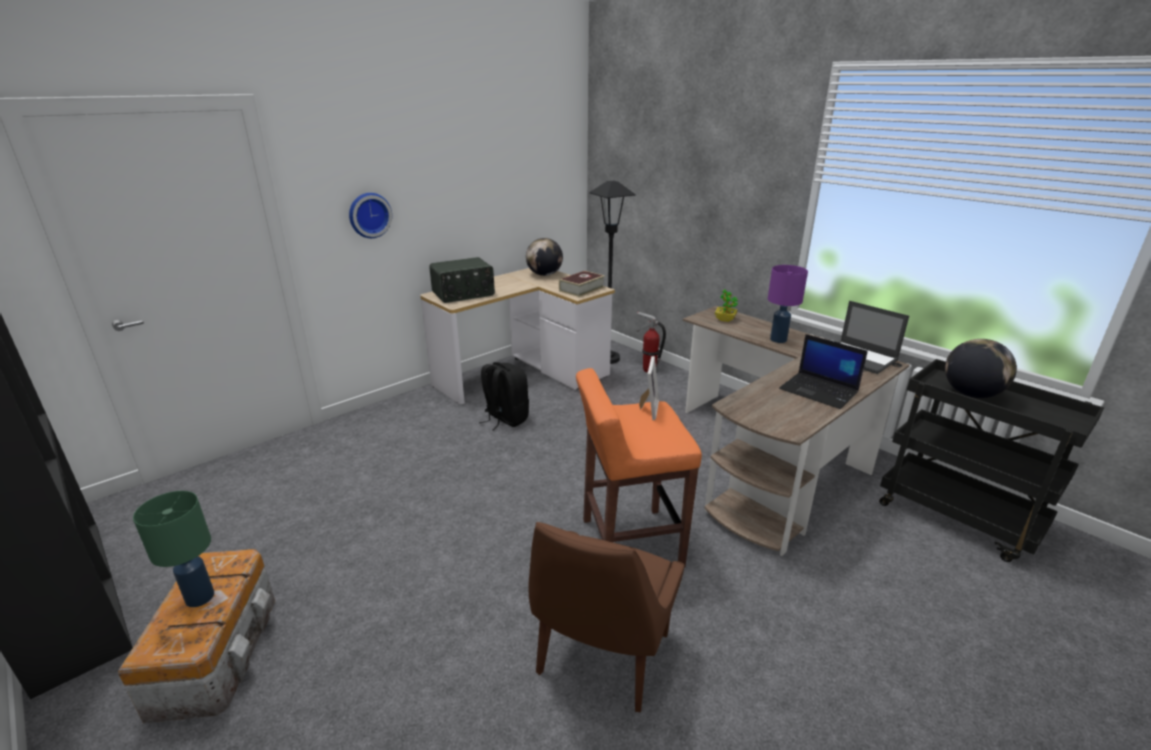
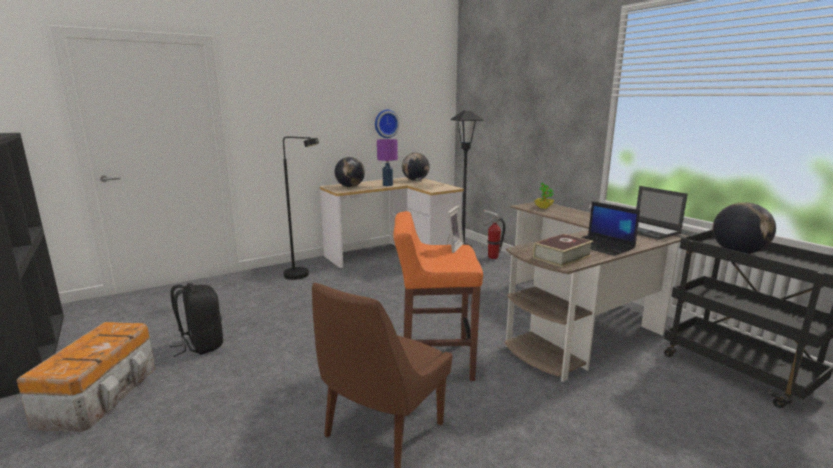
camera: 10 degrees right, 10 degrees down
(200, 598) = (93, 345): green table lamp -> none
(369, 215) = (286, 124): wall clock -> wall clock (386, 123)
(414, 422) = (302, 276): none -> black floor lamp
(463, 294) = (350, 186): radio -> globe
(505, 419) = (369, 278): black backpack -> black backpack (201, 345)
(581, 289) = (438, 187): book -> book (562, 257)
(778, 340) = (581, 219): purple table lamp -> purple table lamp (387, 185)

